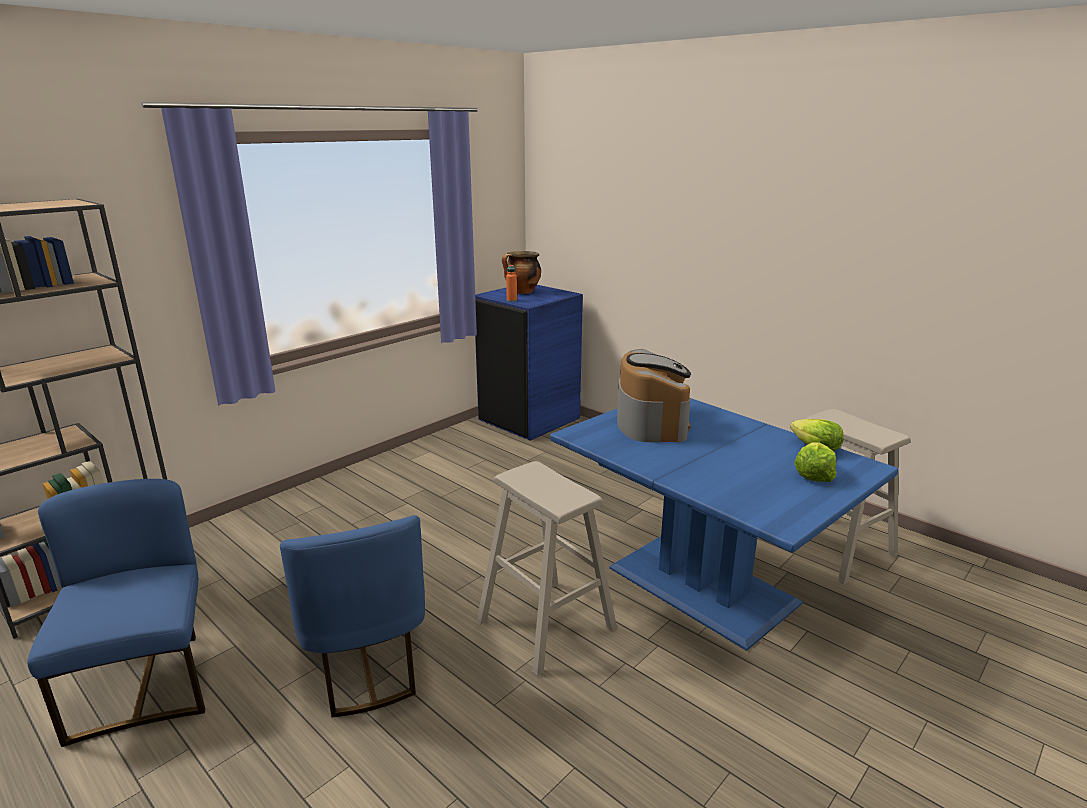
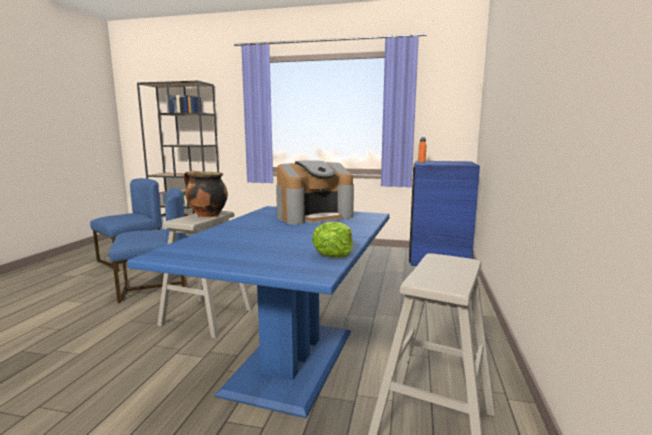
camera: 60 degrees right, 10 degrees down
(365, 665) = (154, 287): blue chair -> blue chair turned 150 degrees counterclockwise
(522, 292) = (444, 162): cooking pot -> cooking pot (206, 215)
(813, 475) = (268, 256): lettuce -> none

